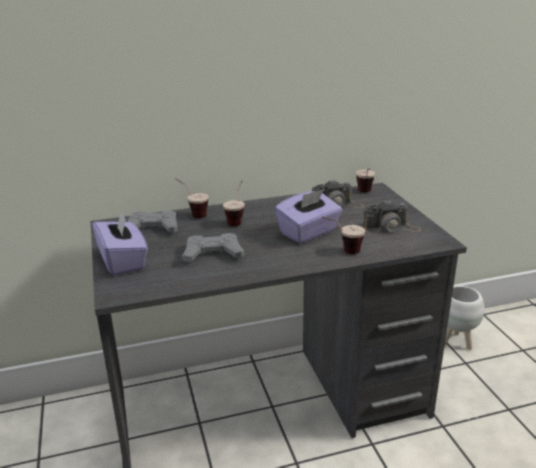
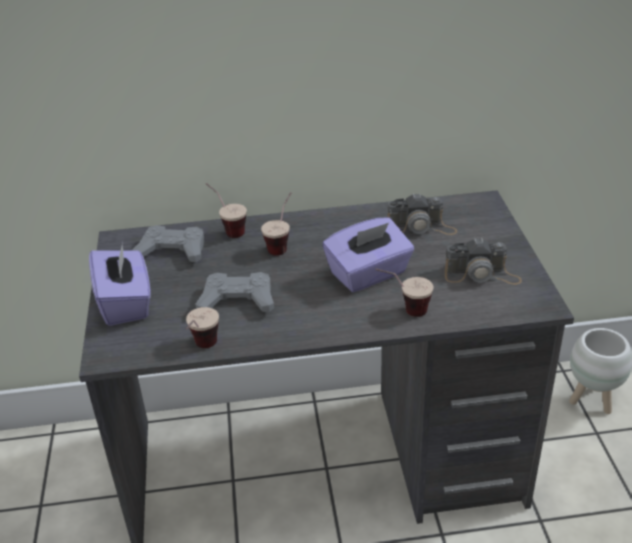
camera: 10 degrees right, 10 degrees up
(365, 193) = (466, 209): cup -> cup (202, 350)

